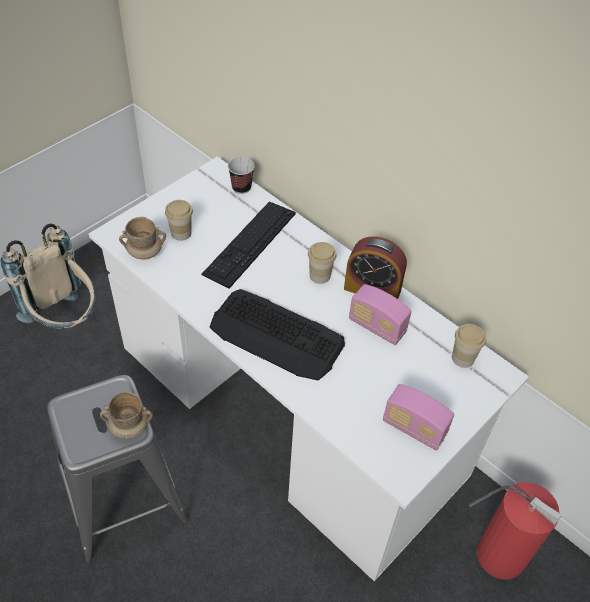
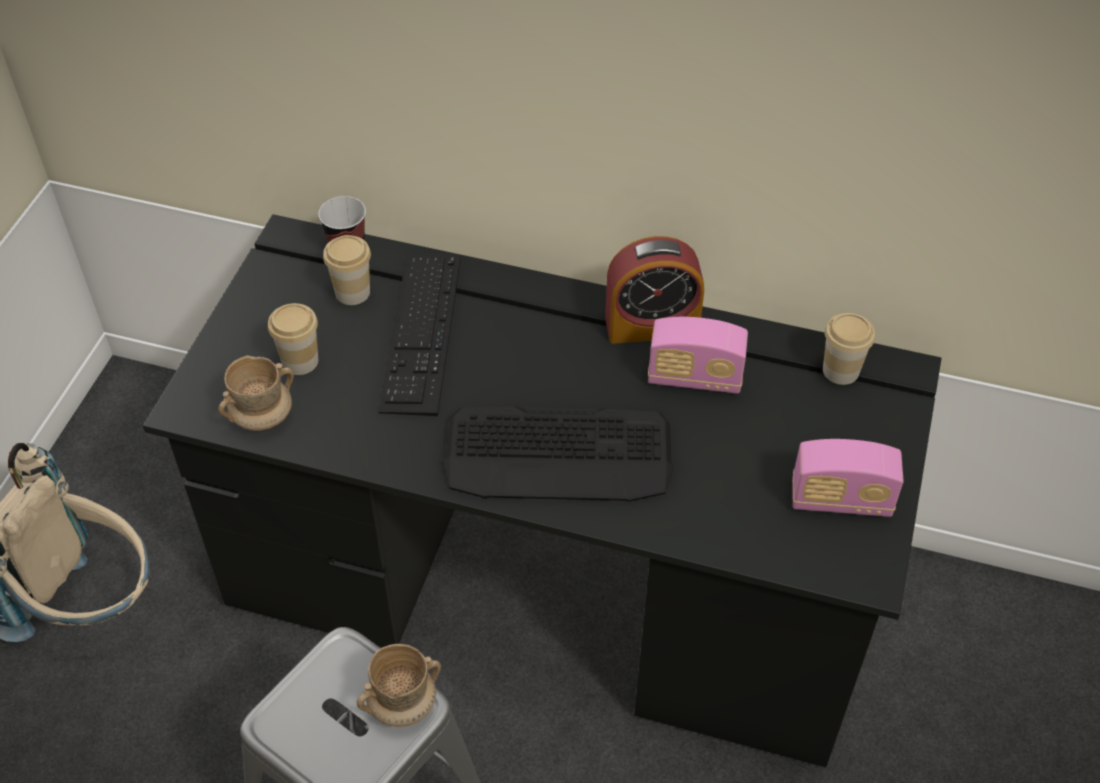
camera: 25 degrees left, 0 degrees up
(289, 410) = (550, 579): white desk -> black desk
(320, 275) = (562, 337): cup -> cup (352, 292)
(499, 552) = (963, 640): fire extinguisher -> none

